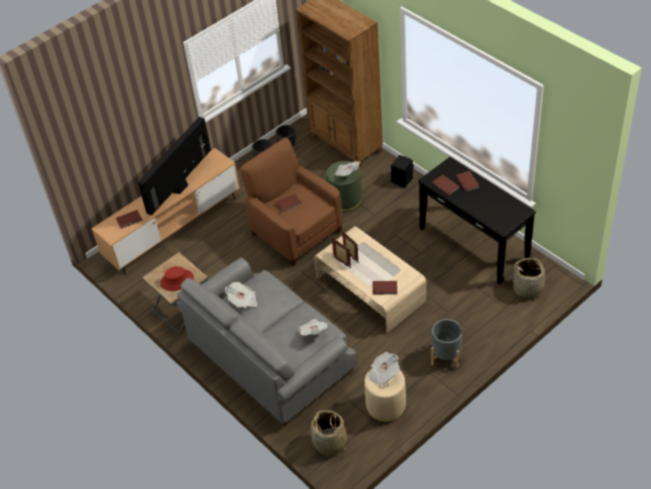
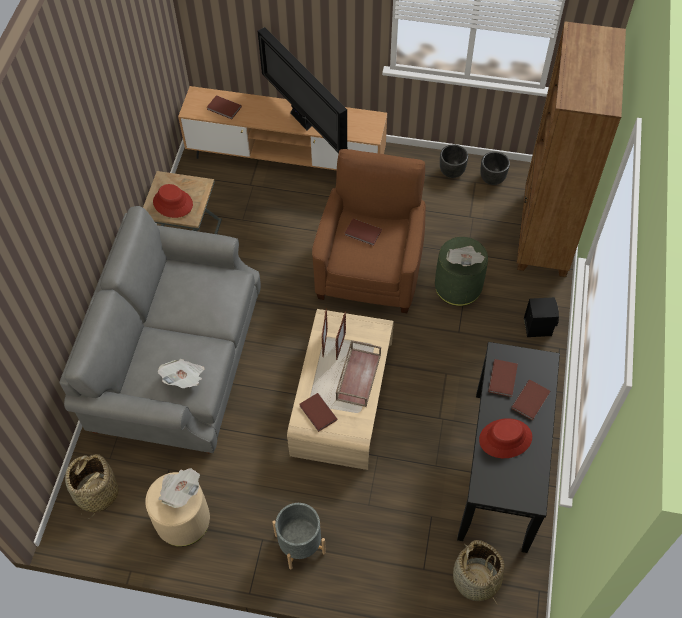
camera: 50 degrees right, 10 degrees up
(180, 188) = (303, 121): television -> television turned 120 degrees counterclockwise
(243, 301) = (183, 281): newspaper -> none
(377, 259) = (358, 376): none -> brown tray
(481, 203) = (505, 439): none -> red hat

